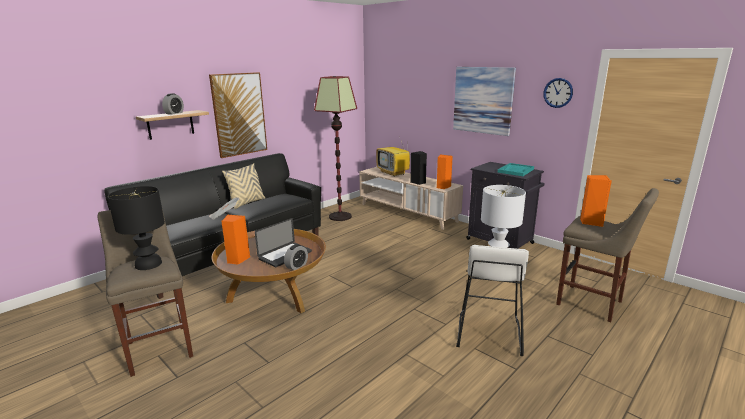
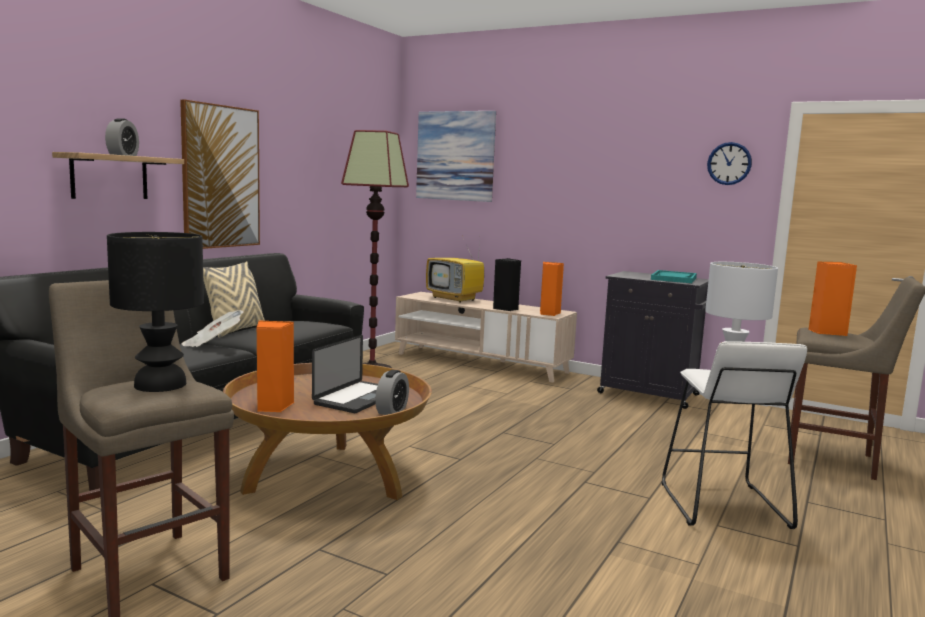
camera: 15 degrees left, 10 degrees down
(483, 100) = (610, 178): picture -> picture (455, 156)

